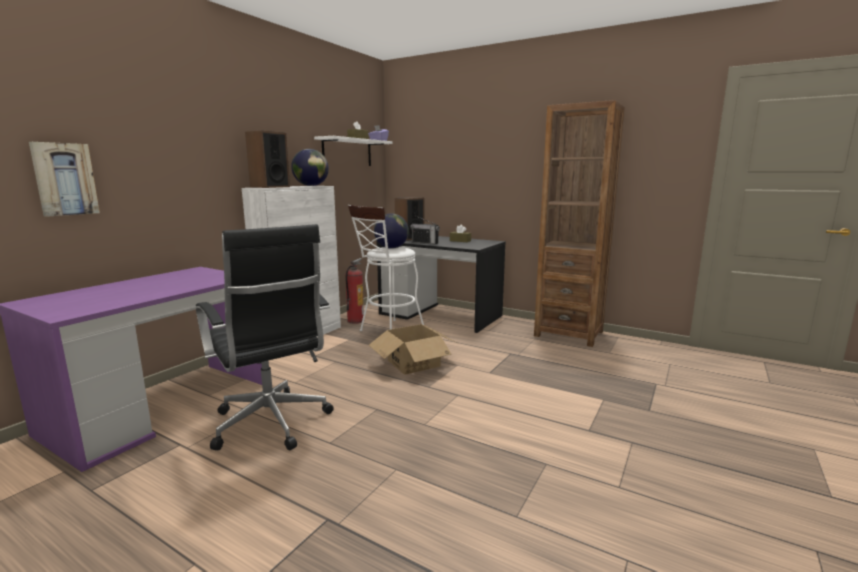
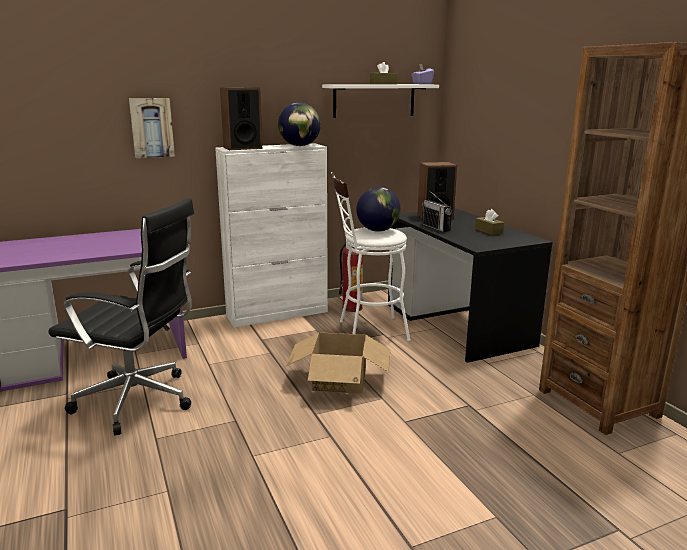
camera: 35 degrees right, 5 degrees up
(64, 179) = (39, 142): picture -> picture (152, 128)
(272, 425) = (140, 402): black office chair -> black office chair turned 75 degrees counterclockwise

